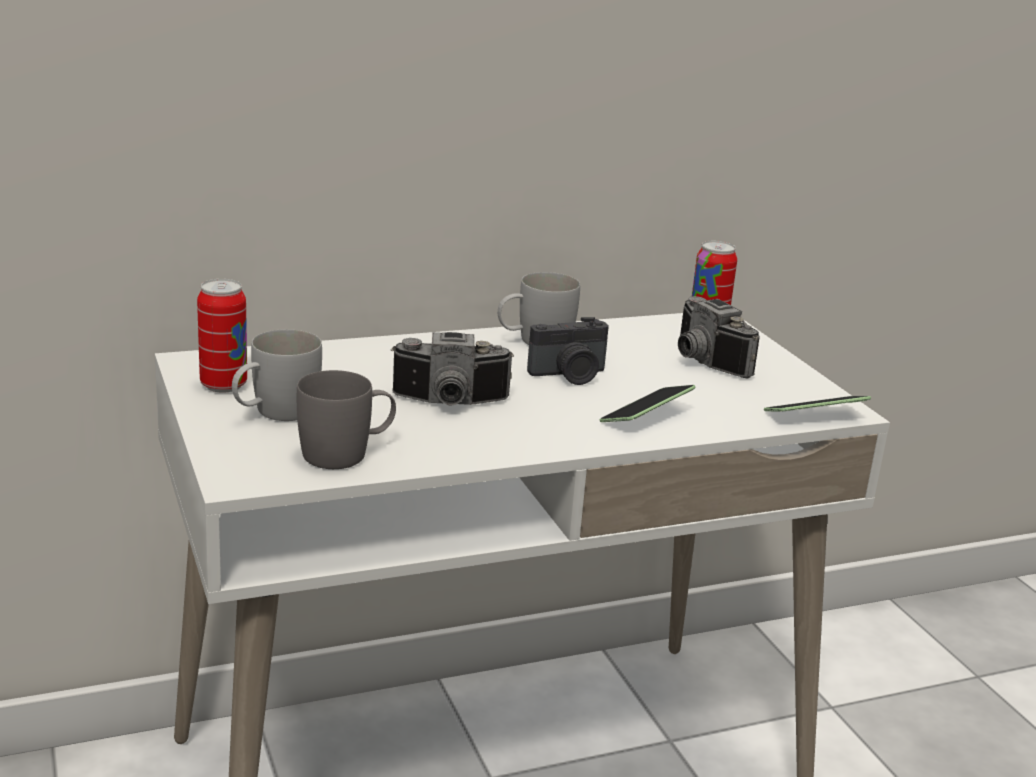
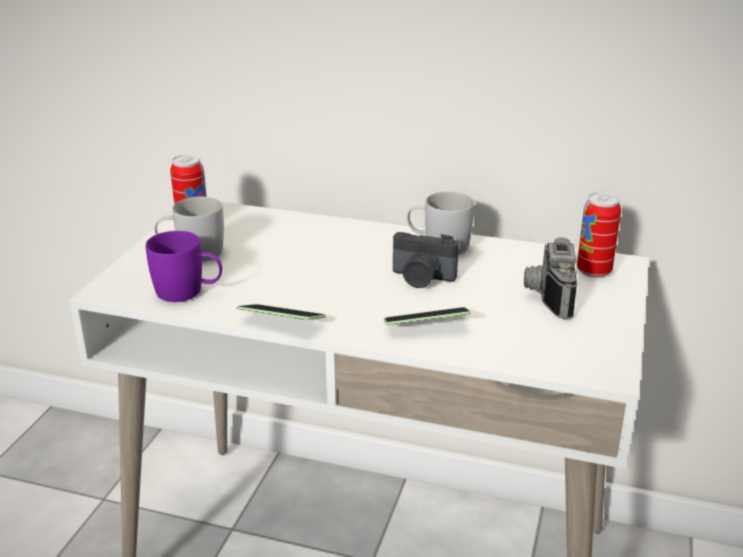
camera: 40 degrees right, 5 degrees up
(347, 453) = (188, 292): grey mug -> purple mug
(450, 403) = (304, 276): camera -> none
(814, 417) = (569, 369): phone -> phone (281, 322)

